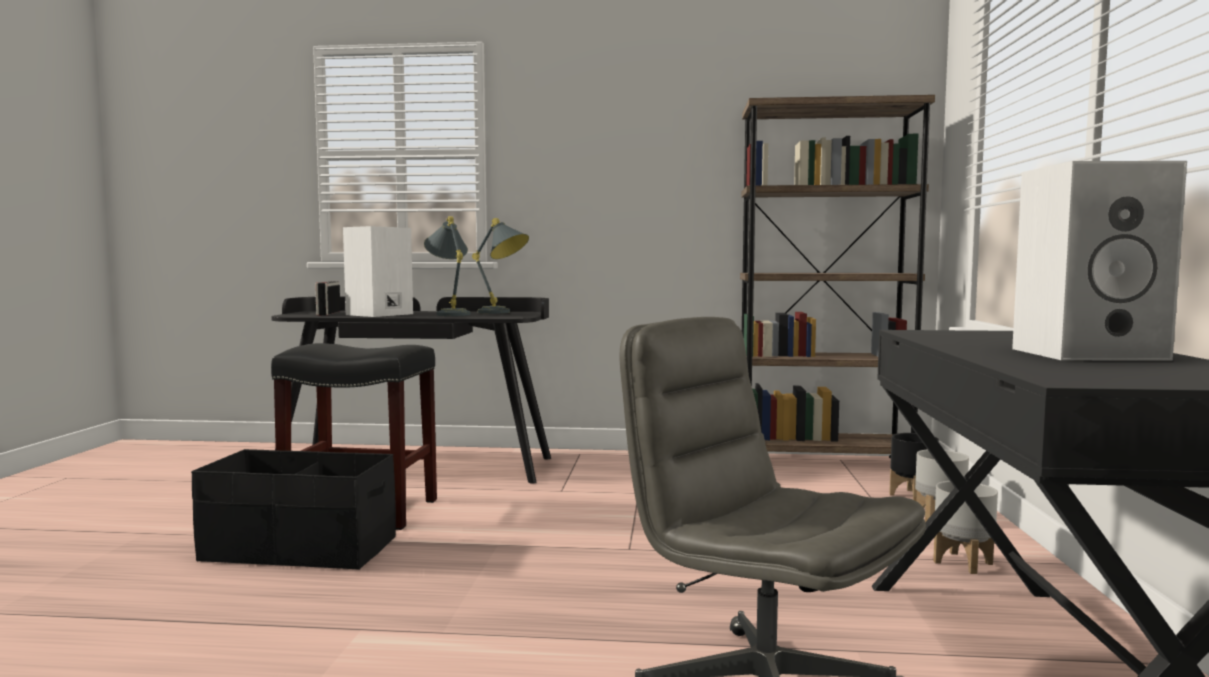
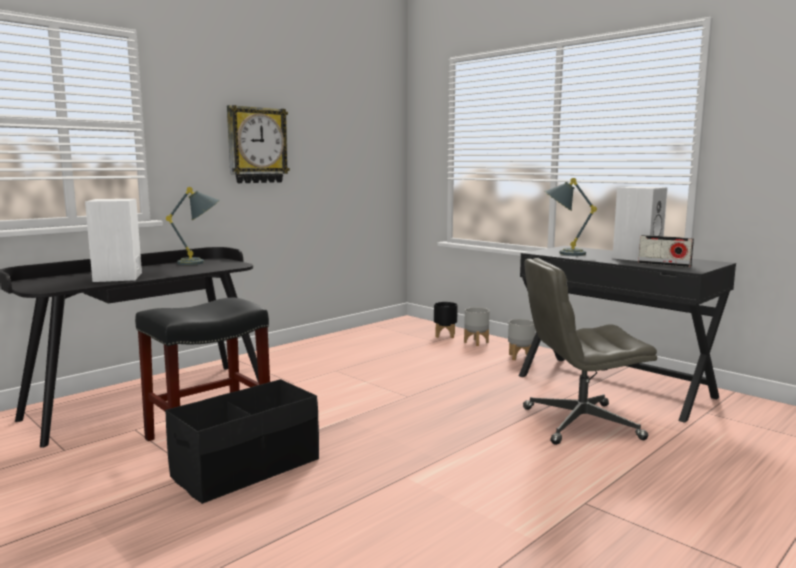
camera: 50 degrees left, 5 degrees up
(328, 313) = (59, 282): radio -> radio (664, 264)
(450, 314) = (172, 269): grey table lamp -> grey table lamp (562, 253)
(637, 169) = (257, 145): none -> wall clock
(822, 464) = (376, 330): brown bookcase -> none

